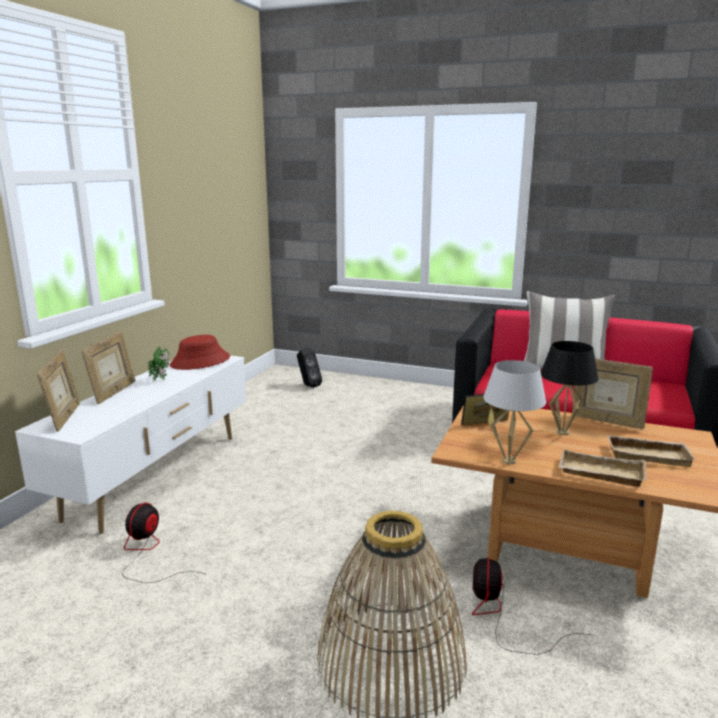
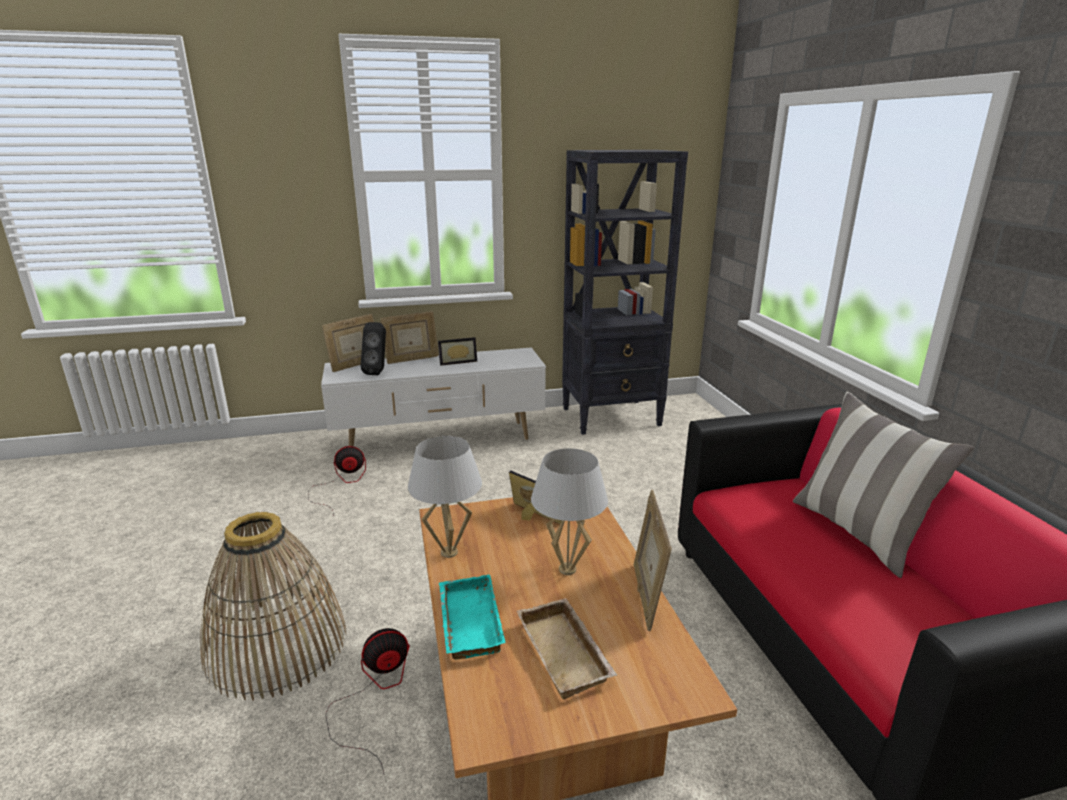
camera: 55 degrees right, 5 degrees up
(163, 379) = (457, 361): potted plant -> picture frame
(200, 362) = (510, 358): red hat -> none
(256, 399) = (612, 417): none -> black bookcase
(308, 385) = (678, 425): black speaker -> black speaker (378, 372)
(562, 432) = (567, 569): black table lamp -> white table lamp
(599, 474) = (467, 621): beige tray -> turquoise tray

